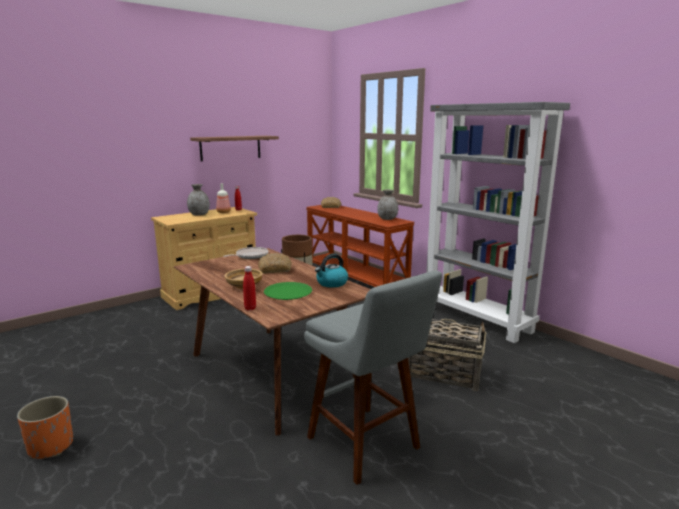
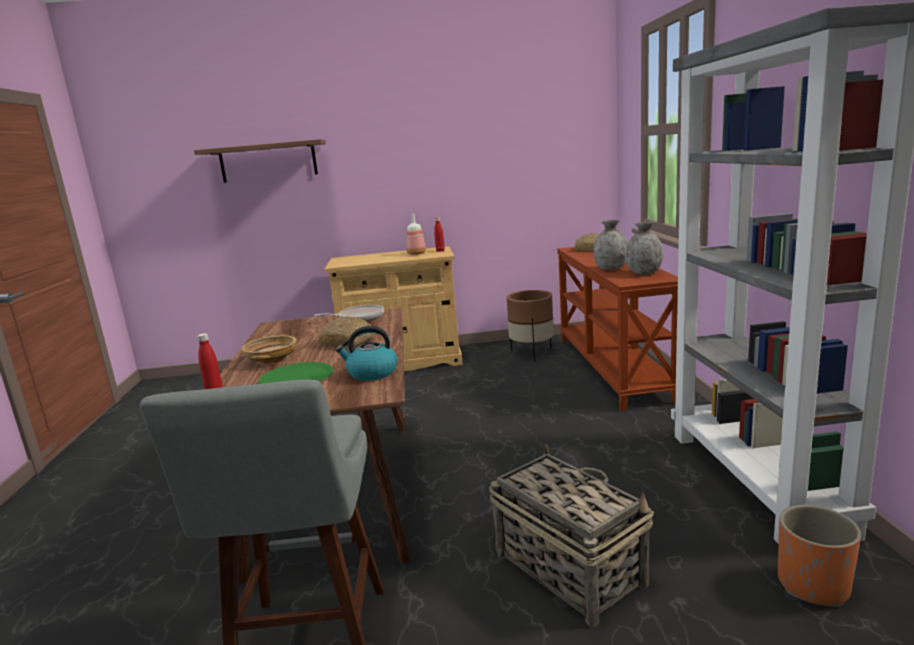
camera: 35 degrees right, 0 degrees up
(51, 446) = (63, 513): orange planter -> orange planter (812, 585)
(199, 214) = (384, 256): grey vase -> grey vase (611, 268)
(230, 148) = (440, 164): shelf -> shelf (268, 161)

